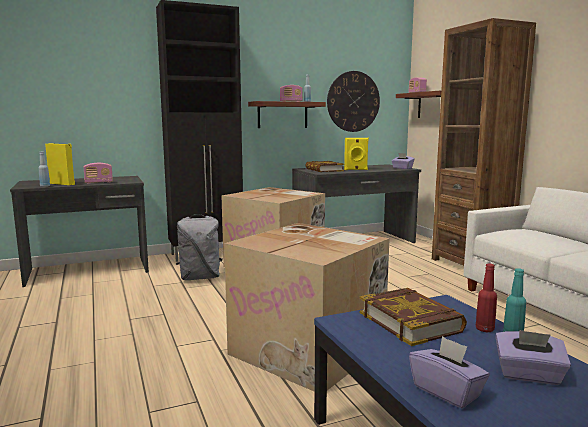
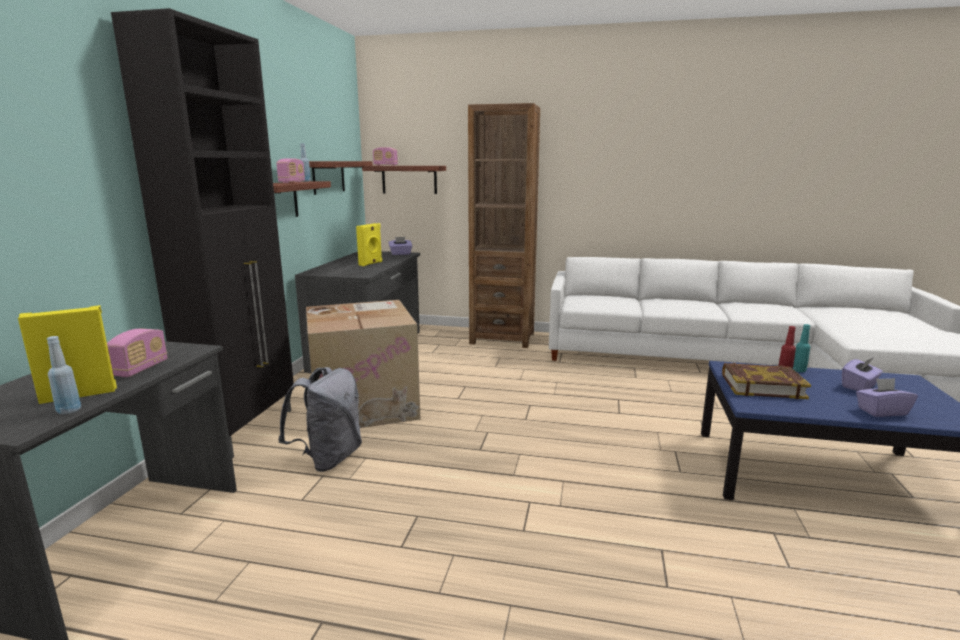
camera: 55 degrees left, 5 degrees up
(310, 349) = (601, 459): cardboard box -> none
(324, 170) = (343, 270): book -> none
(353, 101) = (328, 177): wall clock -> shelf

